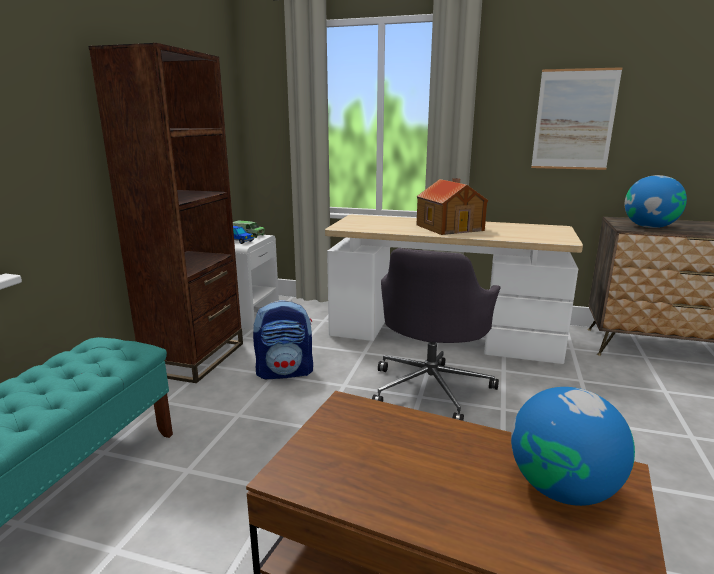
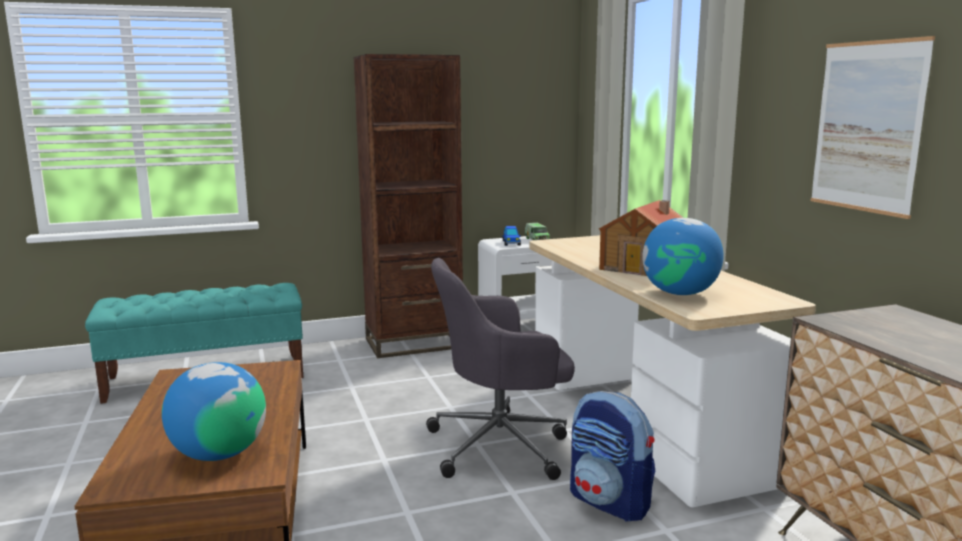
camera: 55 degrees right, 5 degrees down
(285, 372) = (439, 378): backpack -> backpack (610, 502)
(649, 227) = (874, 330): globe -> globe (680, 293)

